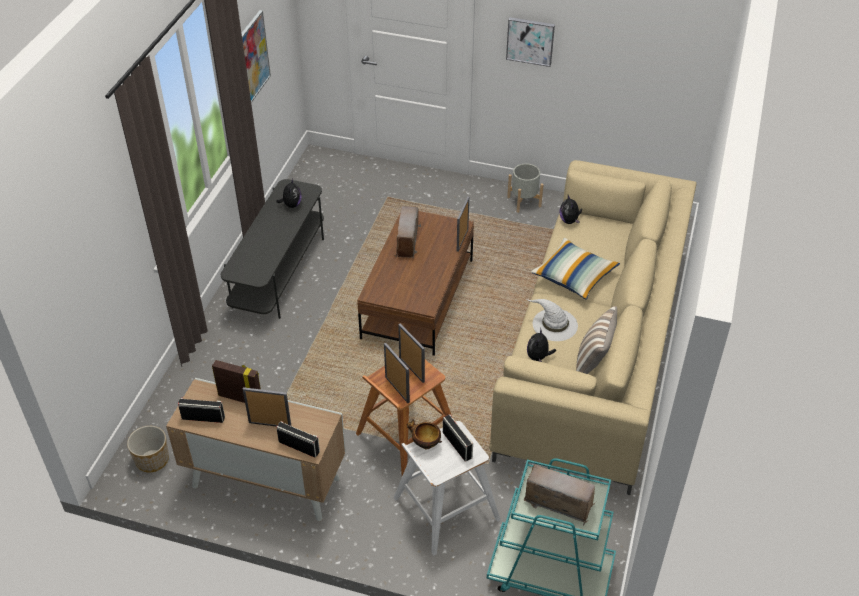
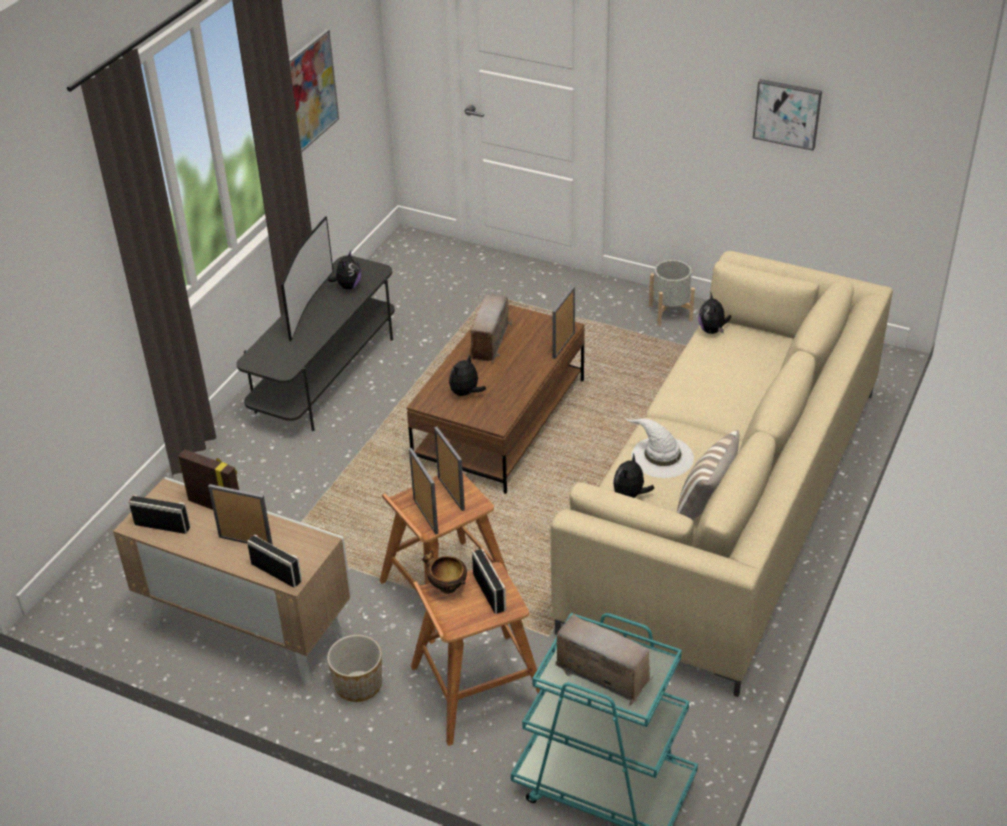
camera: 10 degrees right, 5 degrees down
(152, 460) = (108, 588): planter -> planter (357, 685)
(264, 222) = (307, 304): none -> television
(398, 285) = (465, 393): none -> plush toy
(445, 509) = (477, 688): white stool -> brown stool
(530, 41) = (680, 88): picture -> picture (787, 113)
(574, 276) = (703, 399): pillow -> none

